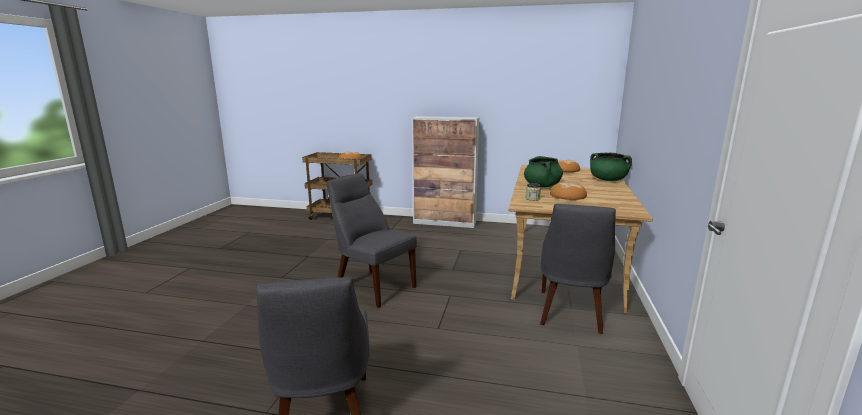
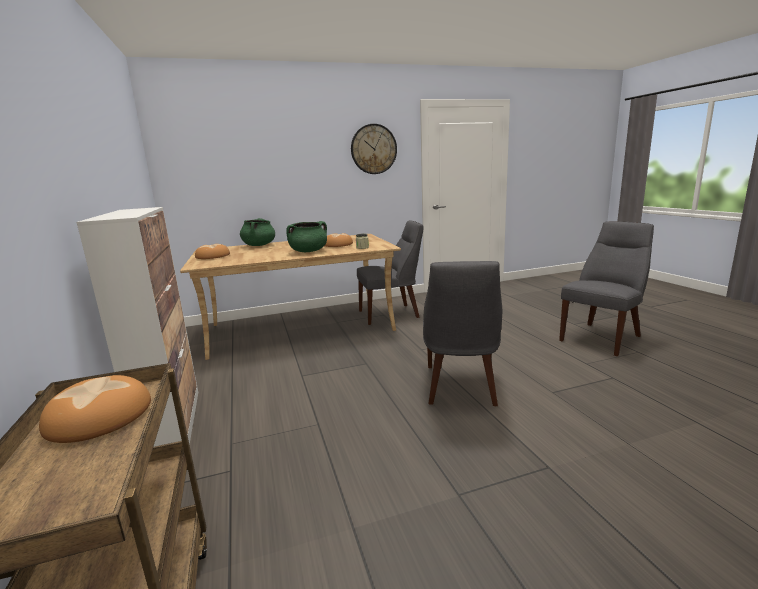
camera: 120 degrees left, 0 degrees up
(694, 88) = (373, 149): none -> wall clock

